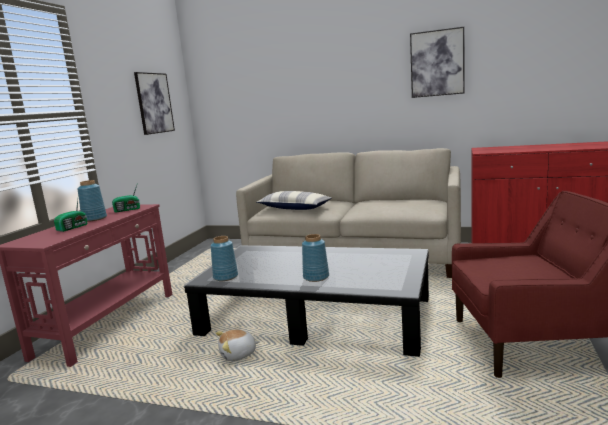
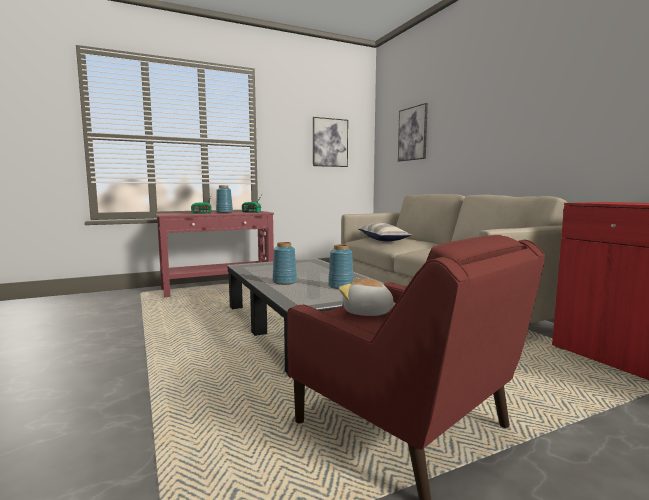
camera: 45 degrees right, 5 degrees down
(225, 277) = (251, 267): blue vase -> blue vase (340, 286)
(238, 354) = (220, 324): plush toy -> plush toy (367, 313)
(437, 63) = (578, 88): picture -> picture (412, 133)

